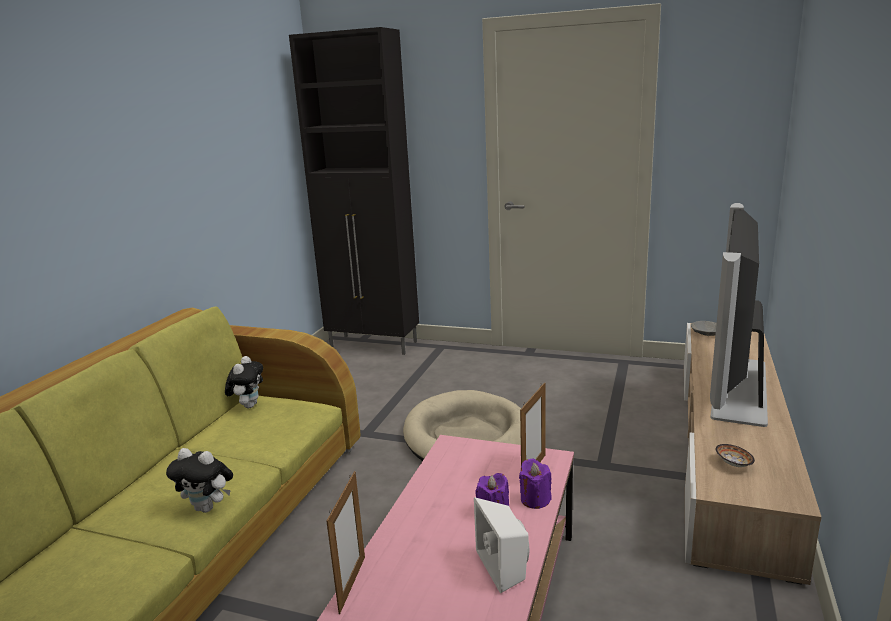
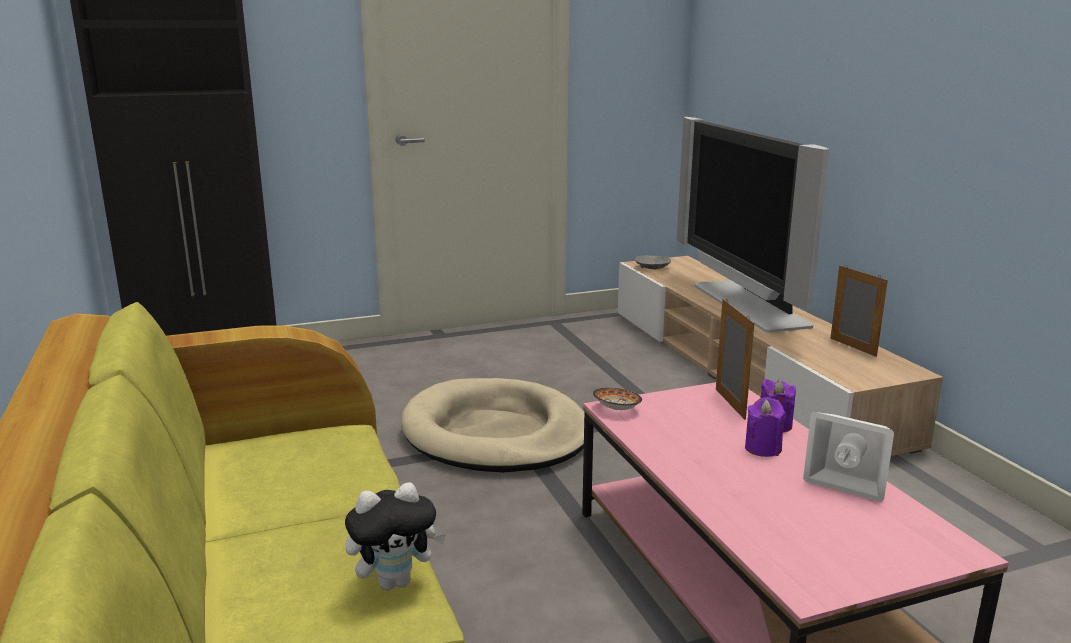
camera: 40 degrees left, 0 degrees up
(248, 405) = (226, 458): plush toy -> none
(352, 584) = (753, 554): picture frame -> picture frame (852, 347)
(733, 464) = (836, 360): bowl -> bowl (616, 409)

